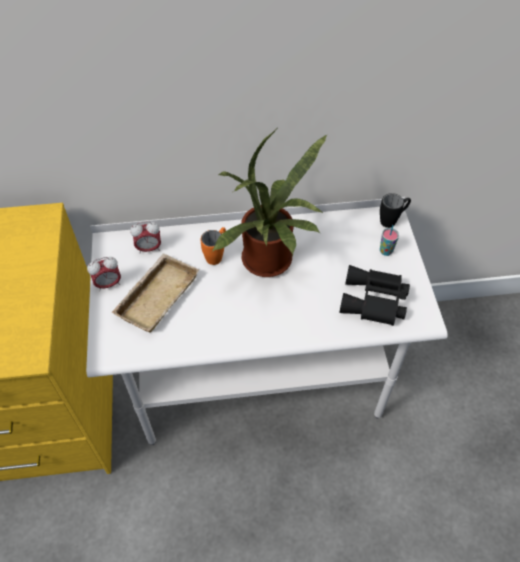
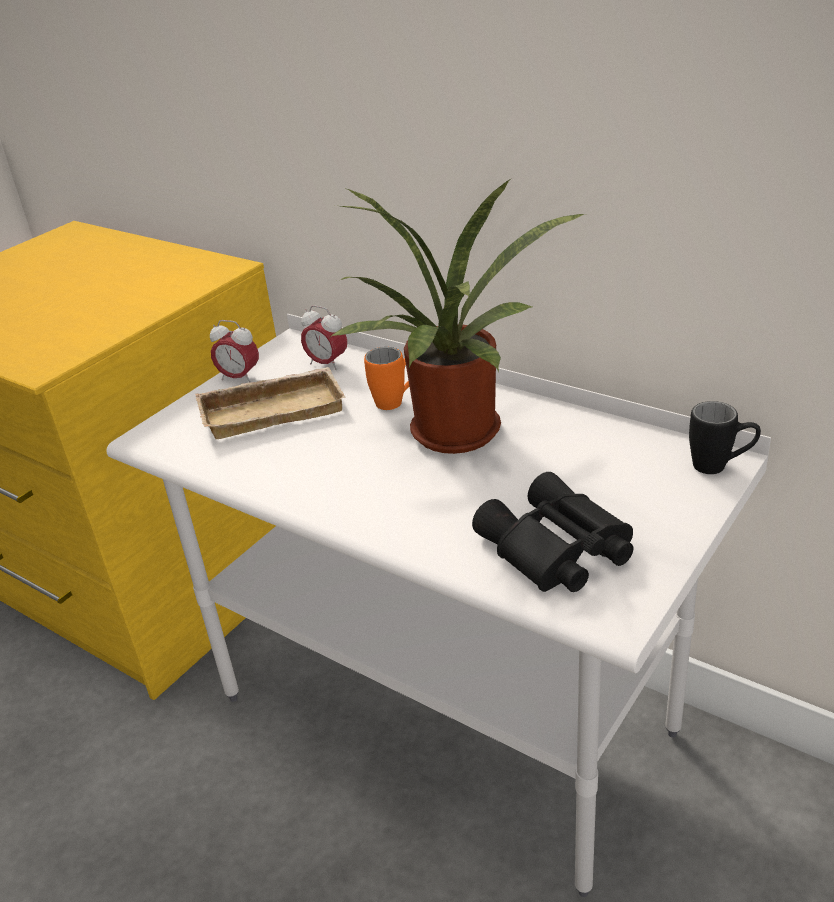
camera: 45 degrees right, 20 degrees down
(386, 251) = (658, 499): cup -> none

